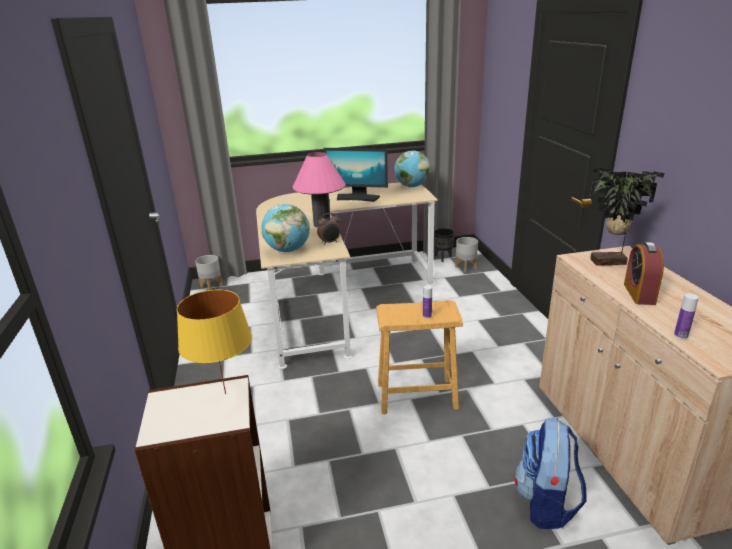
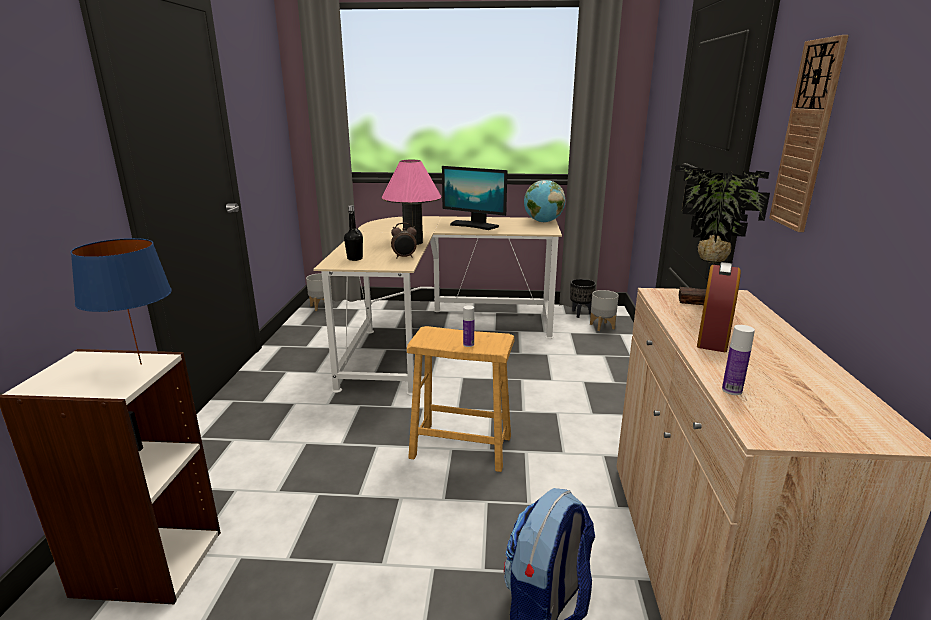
camera: 15 degrees right, 5 degrees down
(225, 394) = (140, 365): yellow table lamp -> blue table lamp
(288, 250) = (355, 258): globe -> black bottle
(677, 141) = (807, 137): none -> wall clock

